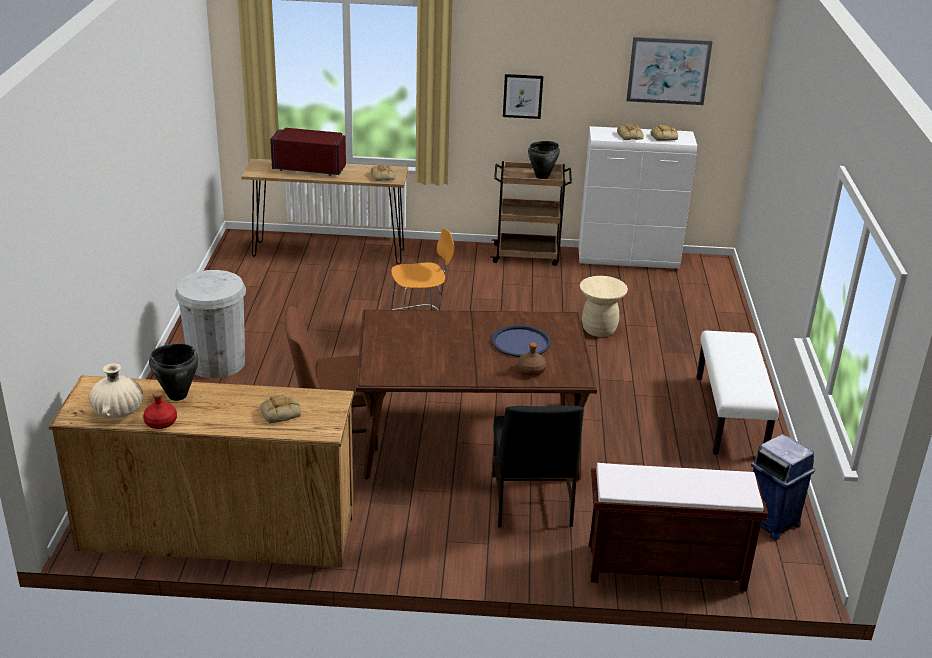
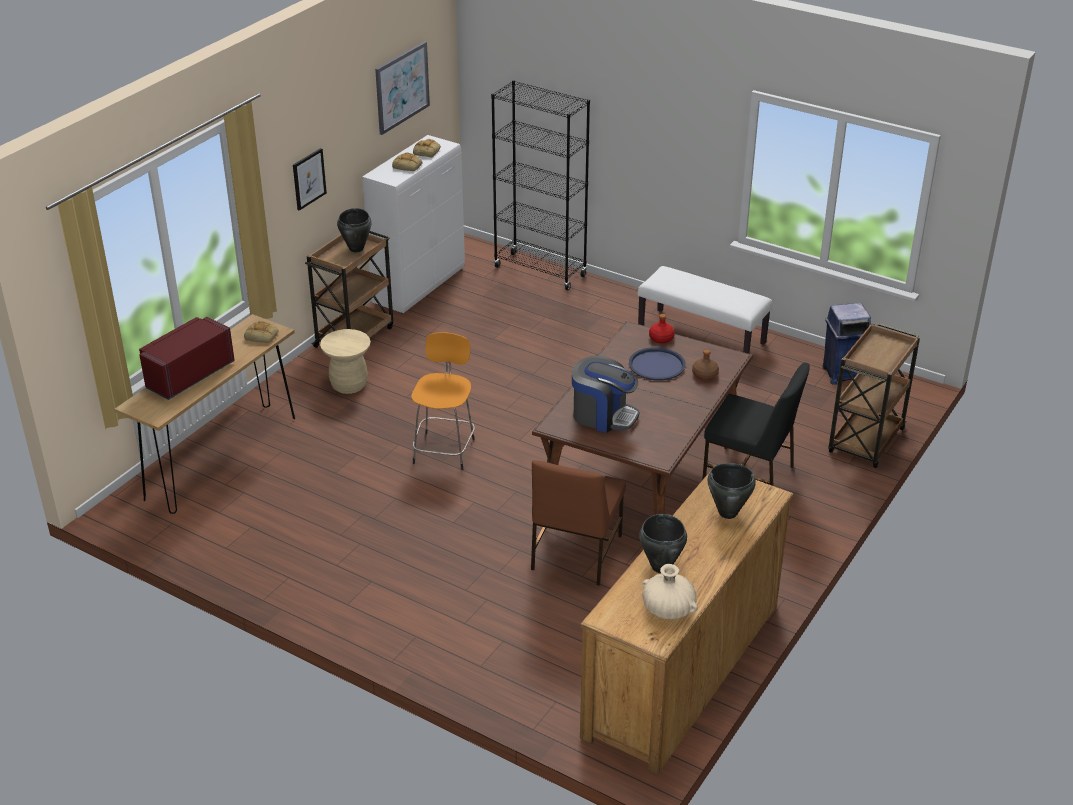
camera: 60 degrees left, 5 degrees up
(160, 422) = (703, 587): red bottle -> red bottle (661, 338)
(217, 363) = (388, 599): white trash can -> none
(281, 412) = (727, 512): bread -> black cooking pot
(414, 335) = (603, 415): none -> coffee machine
(599, 329) = (524, 347): beige stool -> beige stool (349, 385)
(664, 568) = (865, 442): brown bench -> brown cart
(723, 305) = (540, 271): none -> black bookcase

